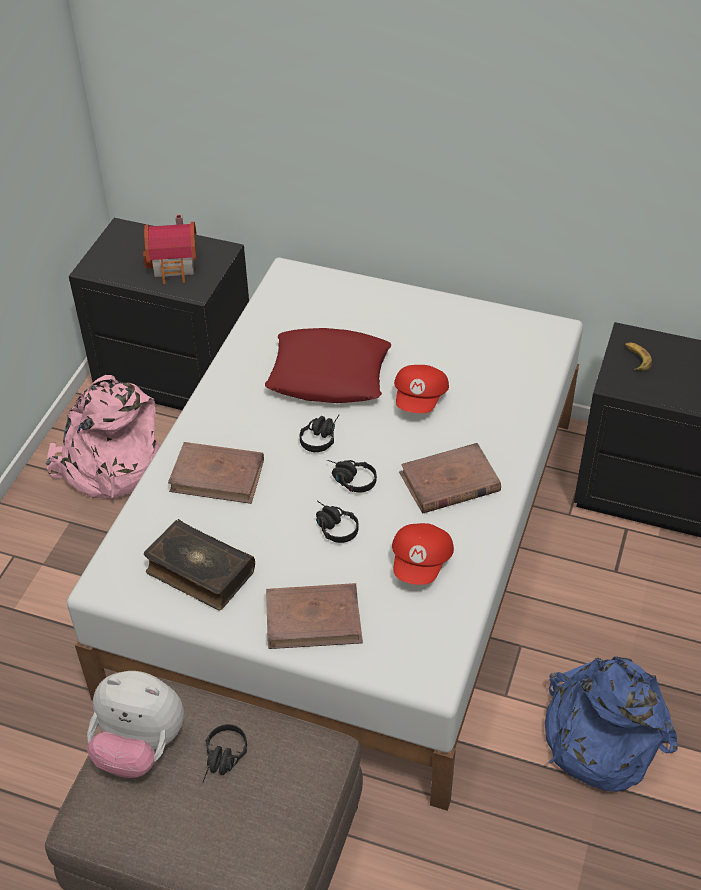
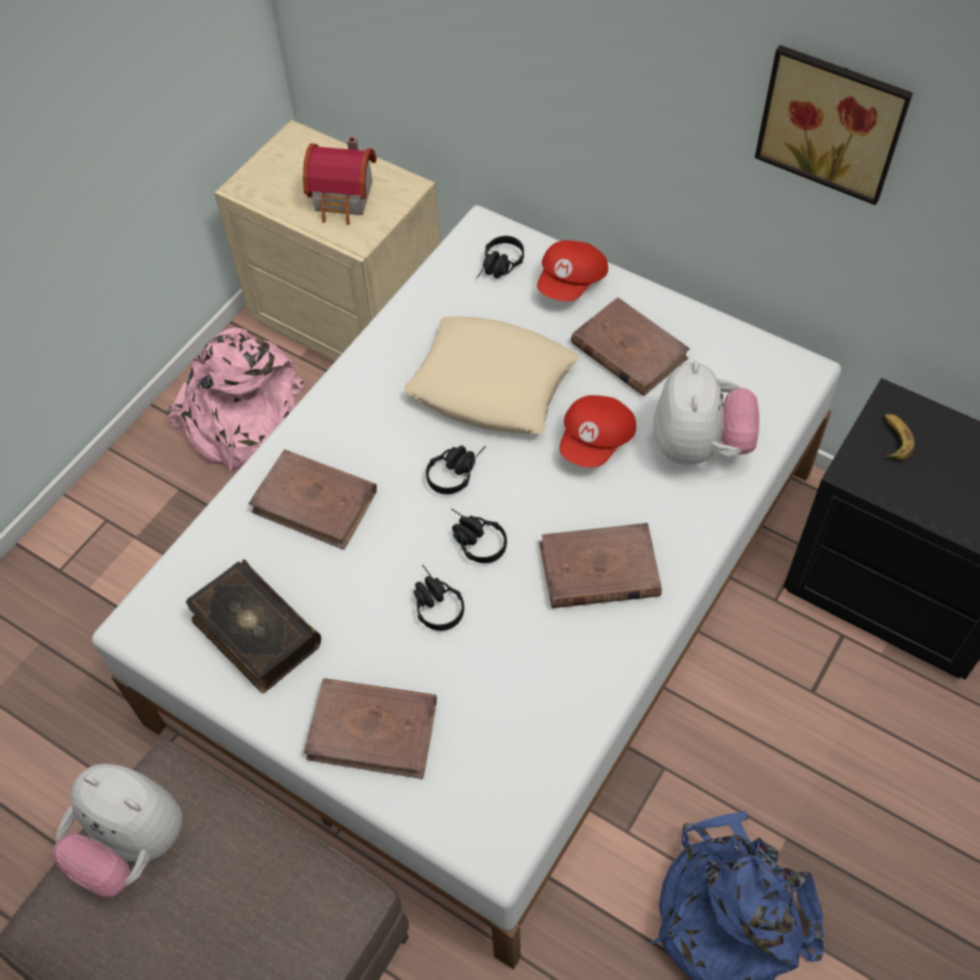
camera: 15 degrees right, 10 degrees up
(177, 374) = (351, 318): black nightstand -> beige nightstand
(223, 760) = (223, 888): black headphones -> black headphones (499, 268)
(329, 374) = (492, 384): red pillow -> beige pillow
(421, 563) = (530, 679): red cap -> red cap (572, 283)
(425, 336) = (628, 350): none -> brown book
(497, 389) = (699, 446): none -> plush toy
(550, 134) = (833, 121): none -> picture

